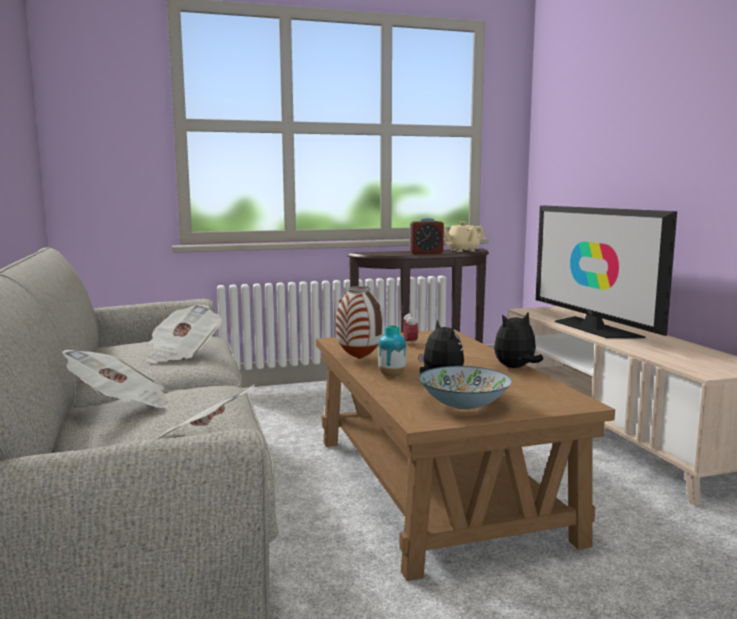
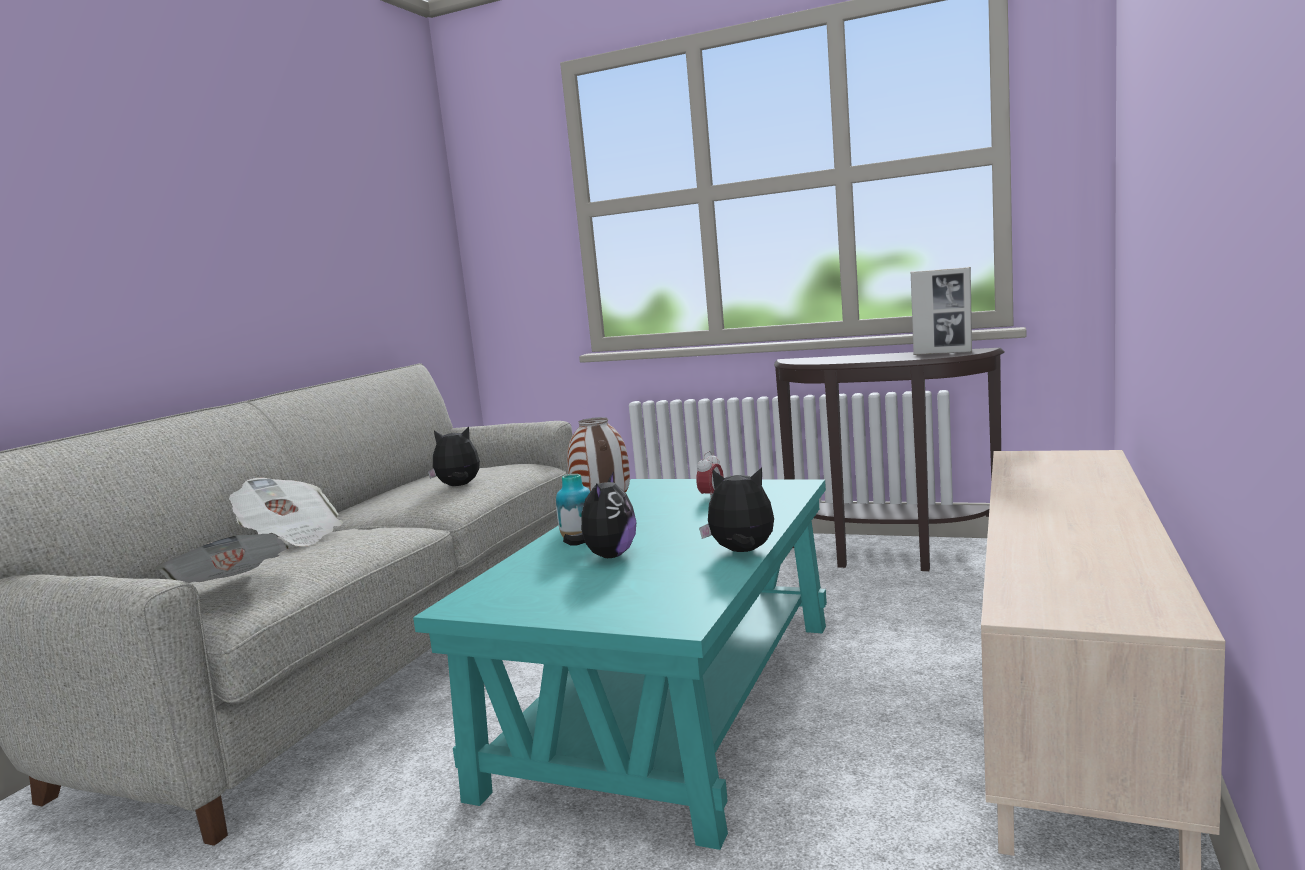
camera: 40 degrees right, 0 degrees up
(182, 354) = (459, 486): newspaper -> plush toy
(426, 253) = (869, 359): alarm clock -> none
(433, 485) = (671, 699): brown coffee table -> turquoise coffee table
(462, 250) = (942, 353): beige teapot -> picture frame
(464, 405) = (546, 595): bowl -> none
(593, 328) = (1047, 498): television -> none

